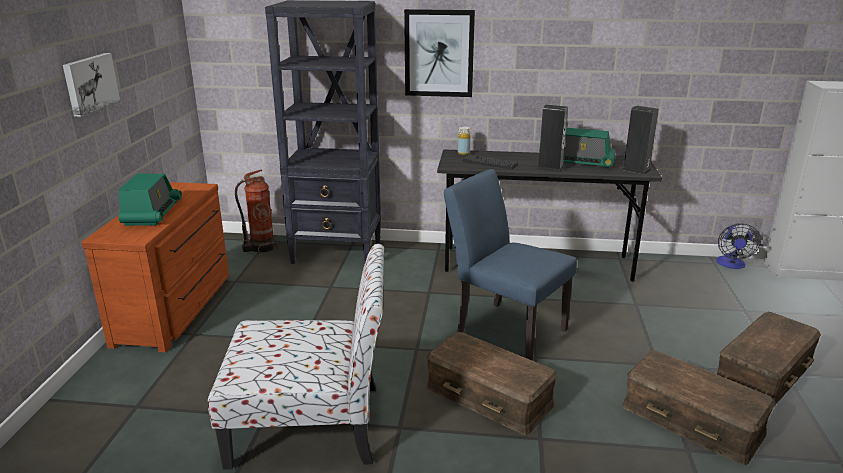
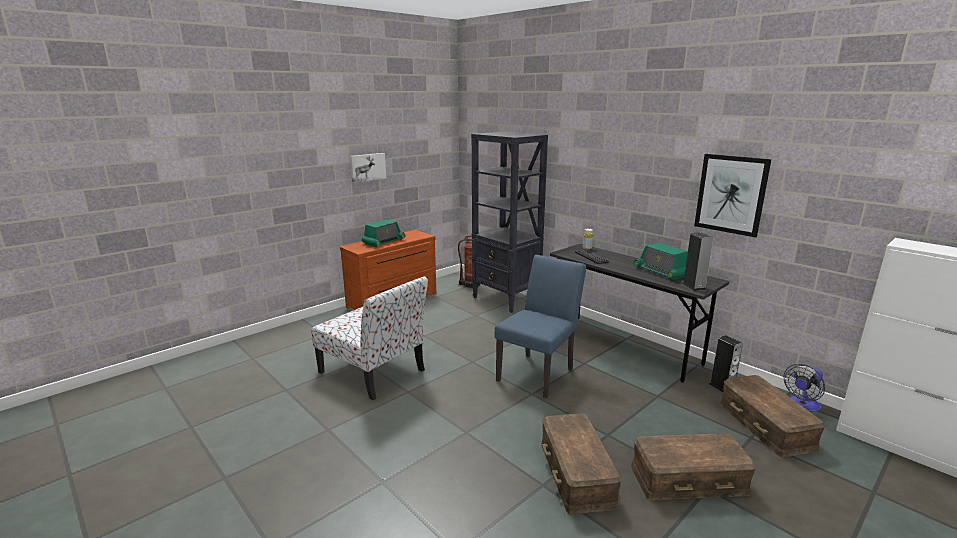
camera: 40 degrees right, 5 degrees down
(439, 53) = (583, 174): picture -> picture (731, 194)
(489, 395) = (474, 400): brown storage box -> brown storage box (766, 425)
(504, 328) = (539, 372): blue chair -> blue chair turned 45 degrees clockwise
(550, 168) = (627, 269): speaker -> speaker (722, 387)

